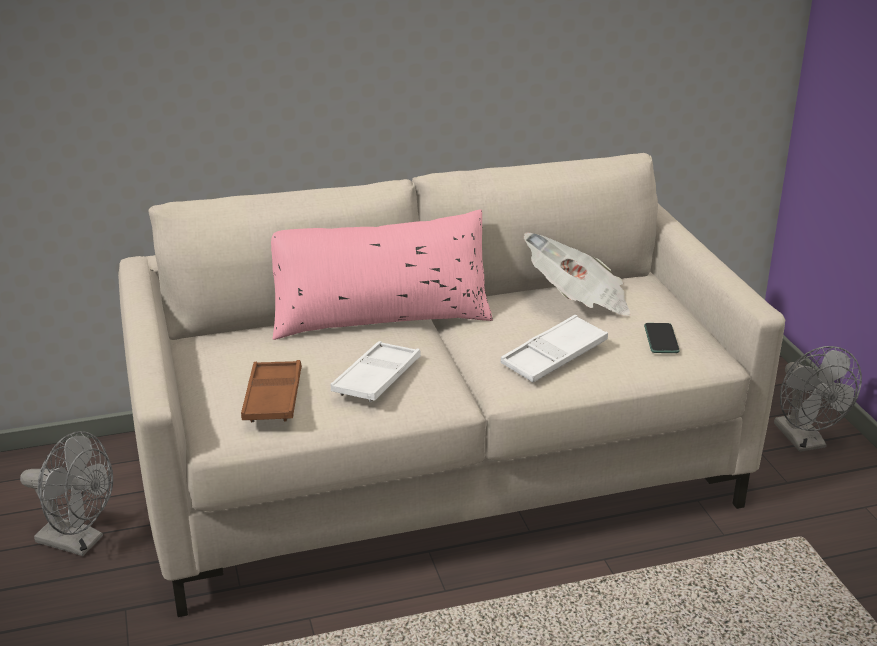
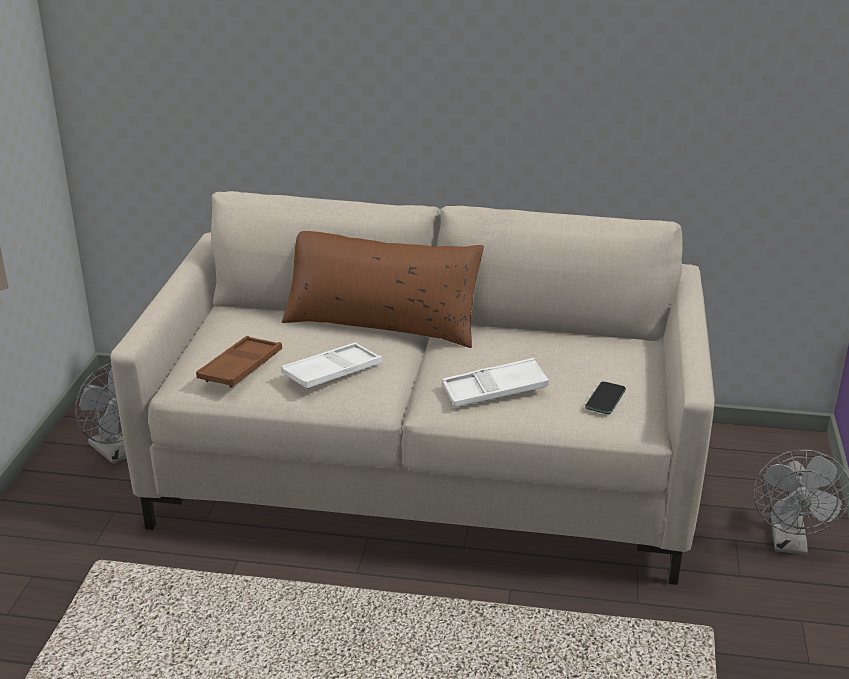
camera: 25 degrees right, 0 degrees up
(380, 317) = (381, 323): pink pillow -> brown pillow
(578, 300) = (562, 347): newspaper -> none

